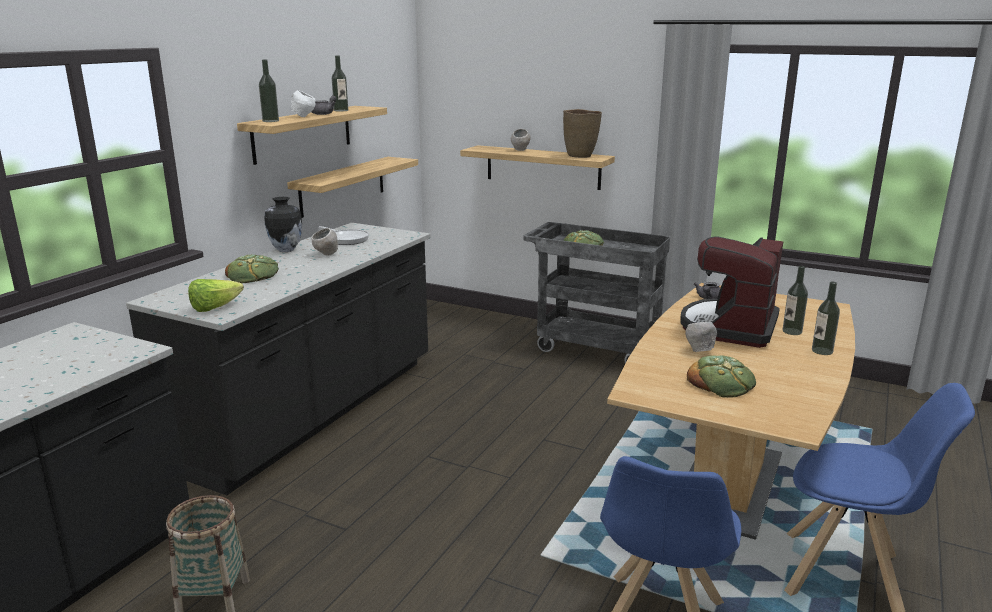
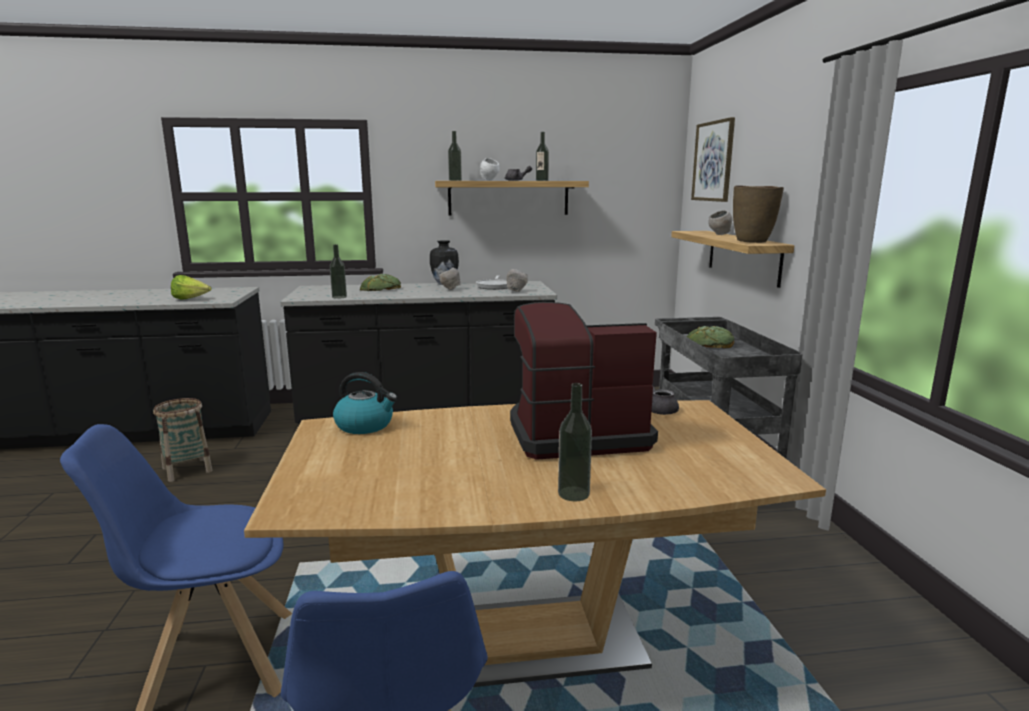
camera: 55 degrees right, 5 degrees down
(215, 308) = (307, 295): lettuce -> lettuce (191, 299)
(343, 186) = (554, 250): shelf -> none
(477, 81) = (713, 161): none -> picture
(649, 379) = (365, 425): none -> kettle
(699, 351) = (472, 432): grey bowl -> grey bowl (516, 291)
(721, 382) = (391, 455): bread -> none
(792, 331) = (620, 467): bottle -> bottle (339, 297)

